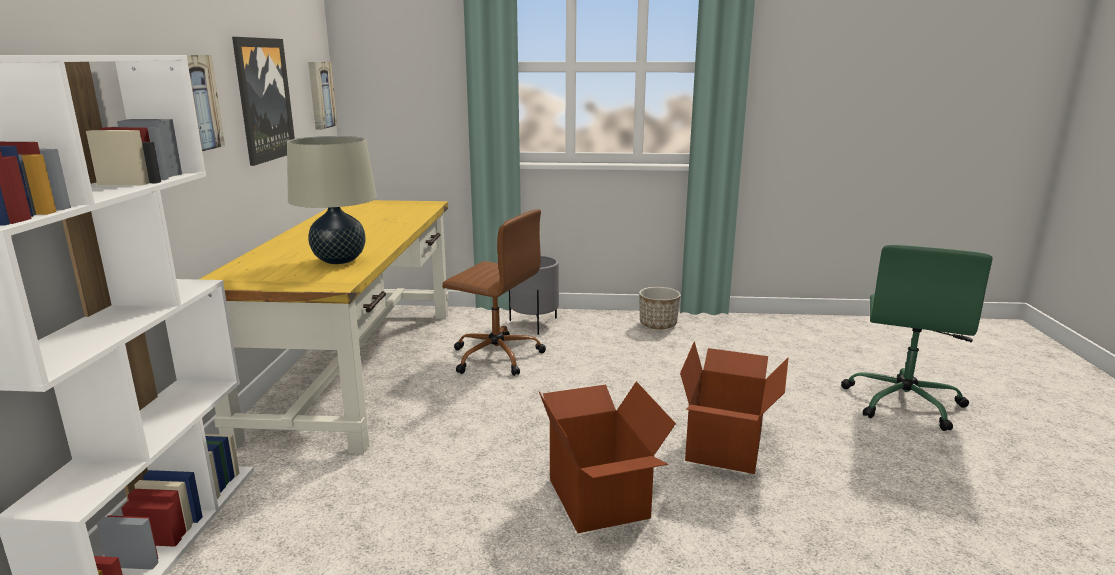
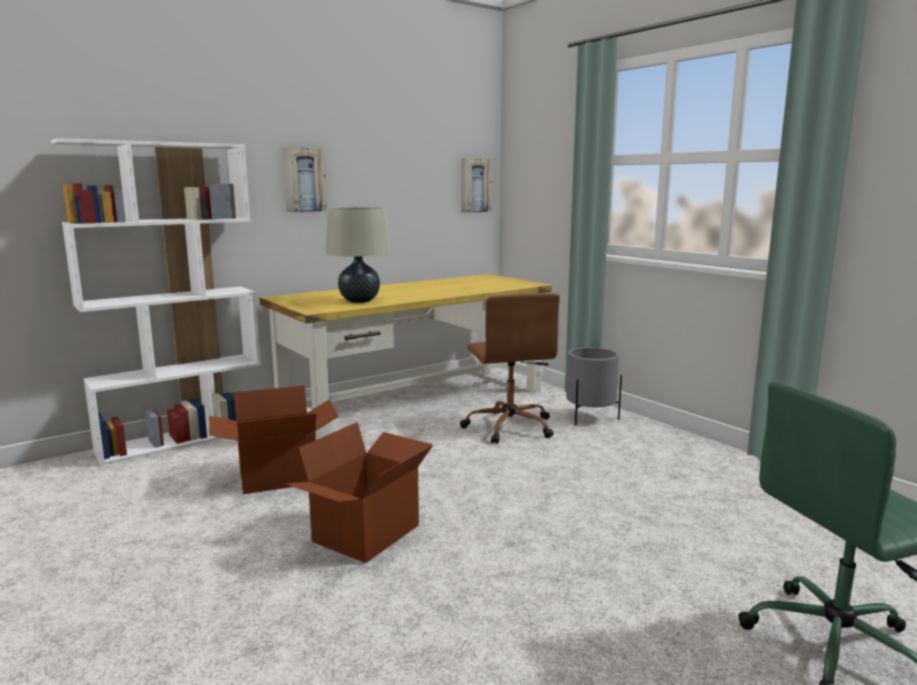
camera: 50 degrees right, 5 degrees down
(263, 99) = (390, 183): picture -> none
(658, 325) = (703, 457): planter -> none
(726, 447) = (529, 561): cardboard box -> cardboard box (278, 477)

